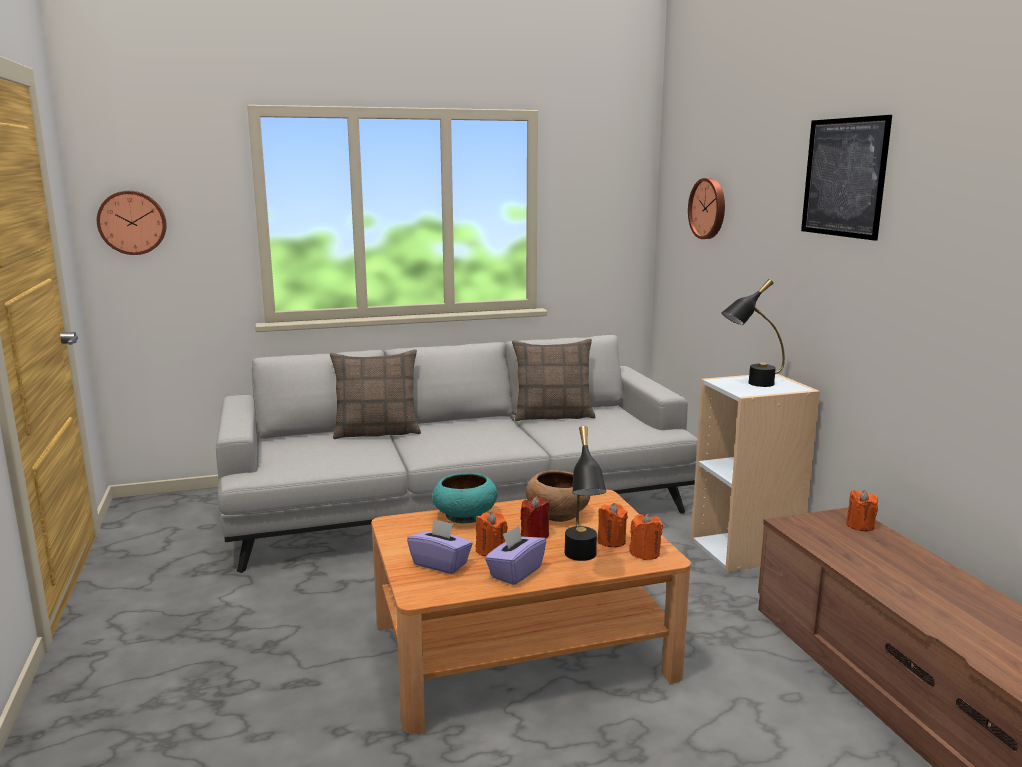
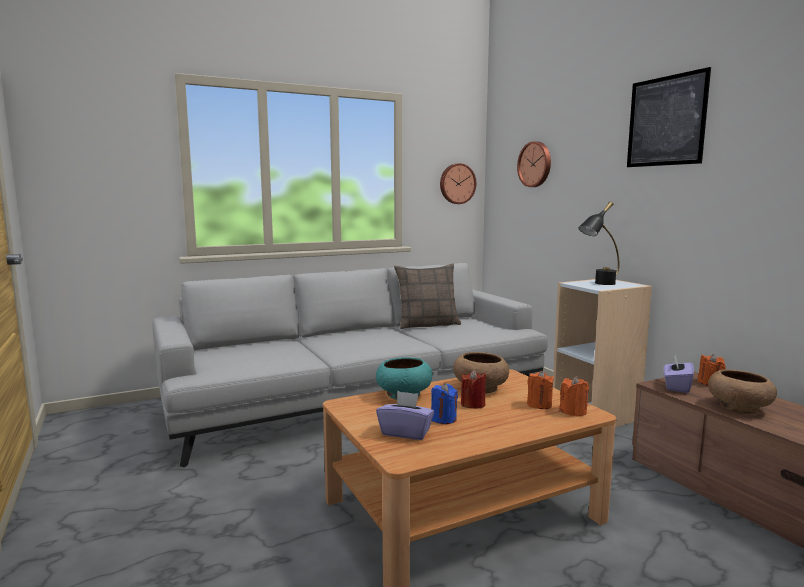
camera: 10 degrees left, 5 degrees down
(132, 222) = (70, 167): wall clock -> wall clock (457, 183)
(377, 432) = (291, 341): pillow -> none
(491, 550) = (443, 419): orange candle -> blue candle
(515, 572) = (476, 434): purple tissue box -> purple tissue box (676, 387)
(582, 561) = (526, 421): black table lamp -> none
(866, 562) = (738, 407): none -> brown bowl

